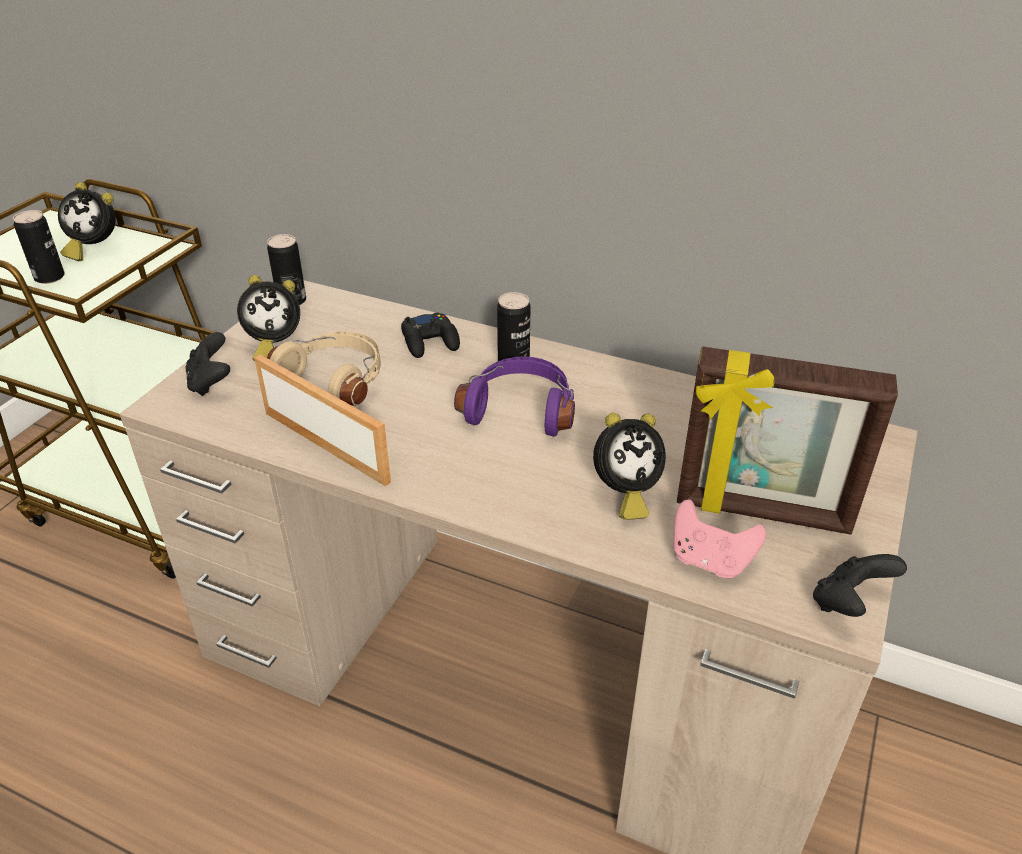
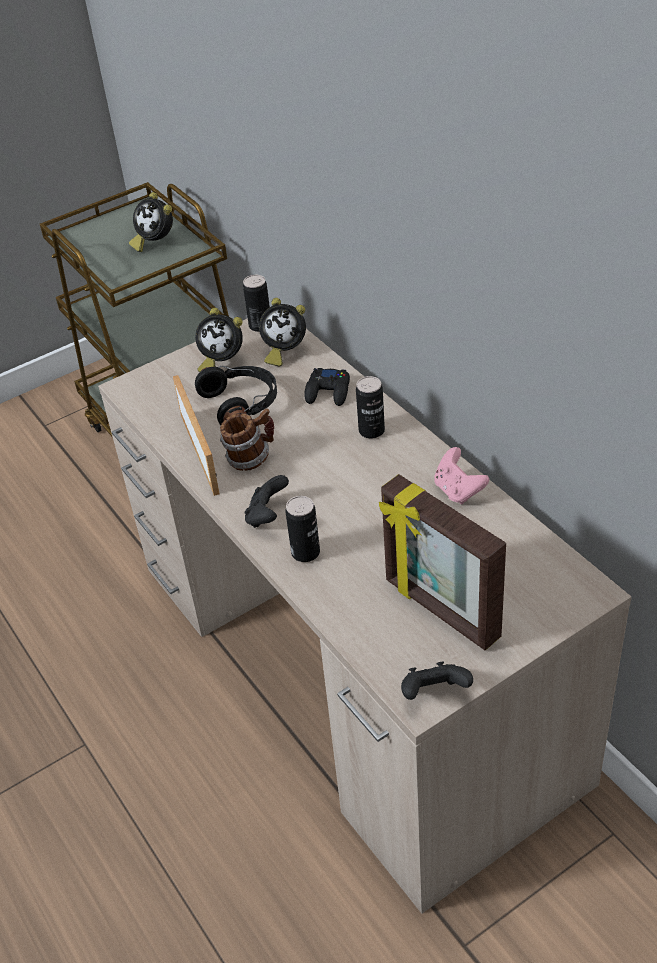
camera: 35 degrees right, 5 degrees up
(49, 277) = (114, 261): can -> can (305, 552)
(211, 383) = (164, 379): black game controller -> black game controller (267, 516)
(336, 380) = (242, 404): beige headphones -> black headphones
(397, 431) = (251, 458): none -> mug
(521, 409) = (345, 470): purple headphones -> none
(624, 494) = (358, 560): alarm clock -> alarm clock (283, 352)
(710, 560) = (371, 627): pink game controller -> pink game controller (458, 490)

